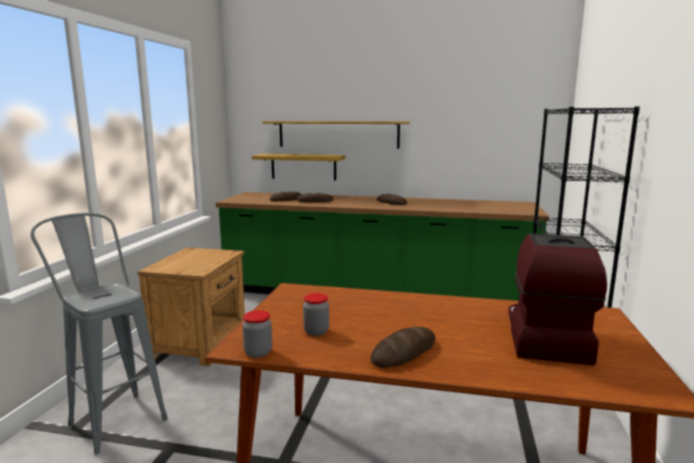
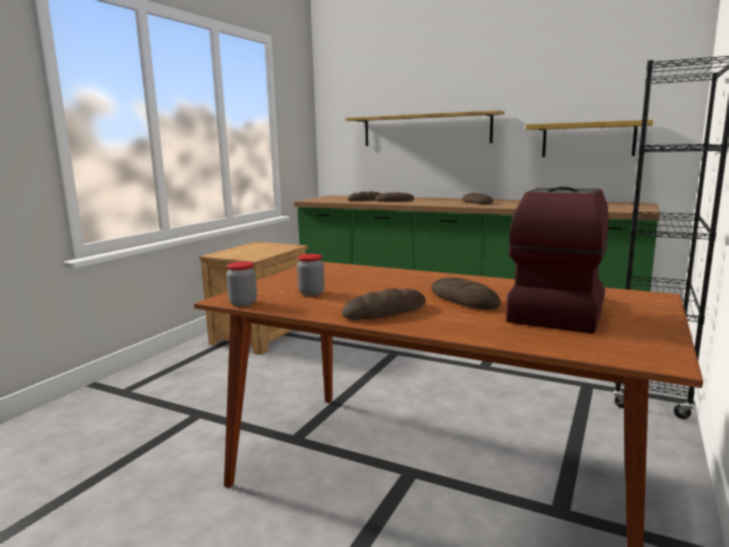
camera: 15 degrees right, 0 degrees up
(112, 416) = (159, 385): grey stool -> none
(303, 166) = (389, 167): shelf -> shelf (588, 139)
(460, 330) = (463, 300): none -> bread

